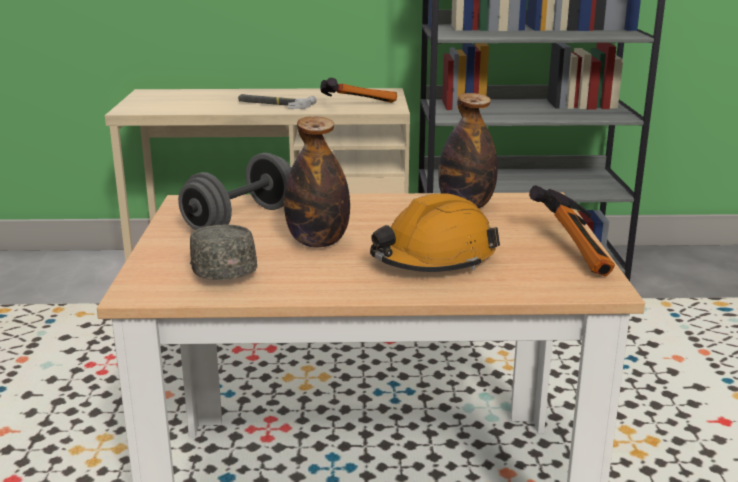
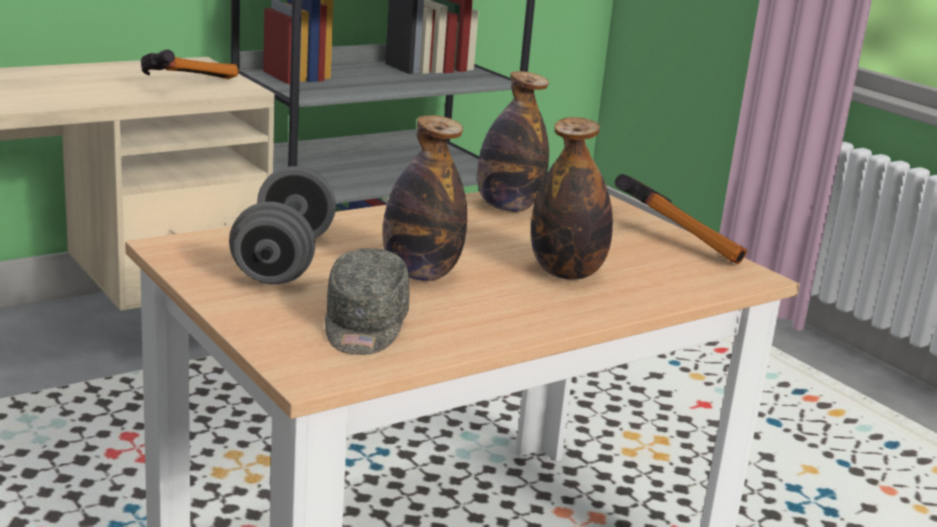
camera: 35 degrees left, 0 degrees up
(221, 269) = (364, 326): grey cap -> grey cap turned 120 degrees counterclockwise
(274, 104) = (70, 91): hammer -> none
(433, 259) = (566, 273): orange hard hat -> bottle

